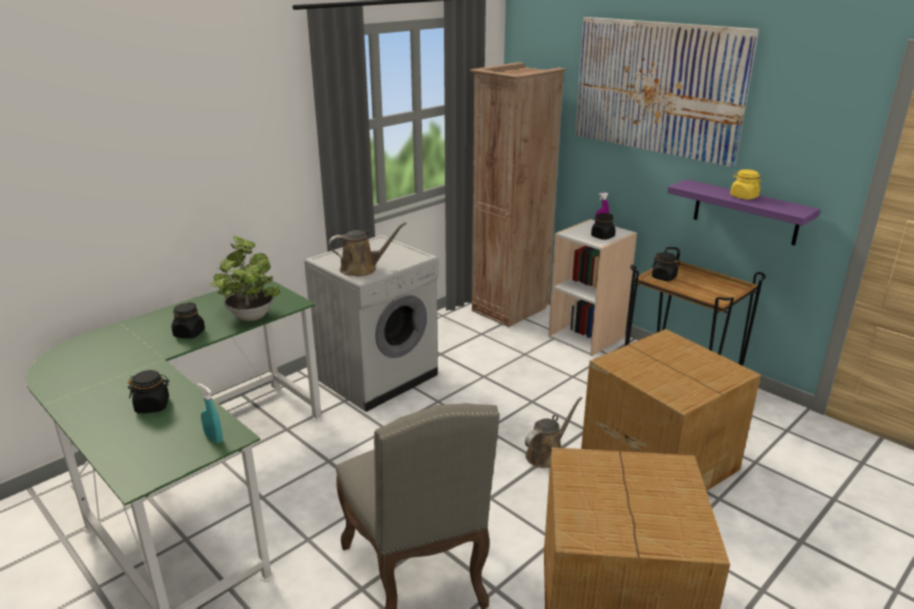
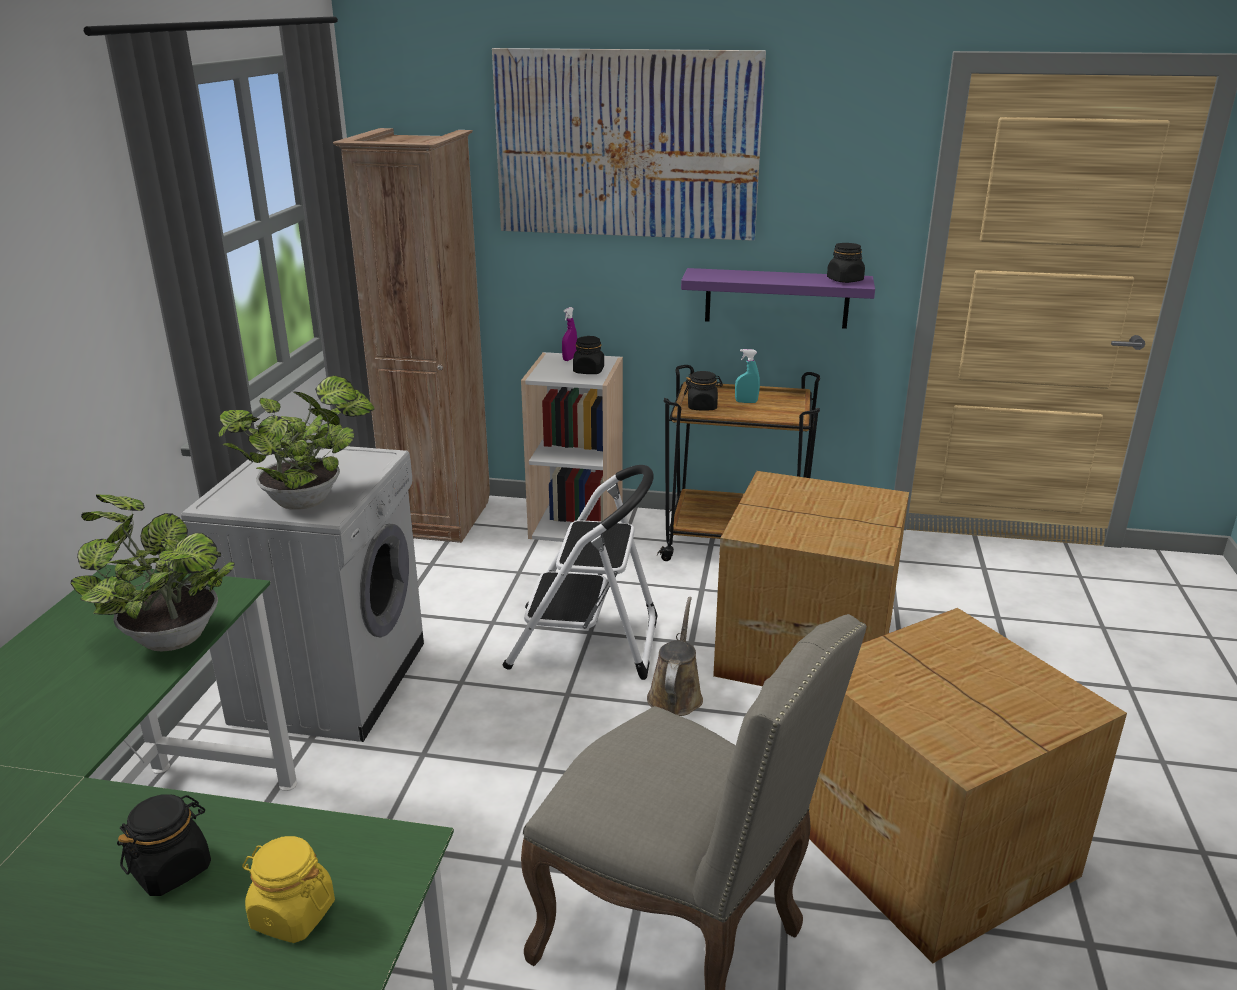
camera: 35 degrees left, 0 degrees up
(189, 334) = (80, 712): black jar -> black jar (845, 280)
(214, 438) = (373, 868): turquoise spray bottle -> turquoise spray bottle (746, 402)
(362, 269) = (309, 500): brown watering can -> potted plant
(525, 407) = (589, 643): none -> step ladder
(743, 197) = (781, 277): yellow jar -> yellow jar (292, 914)

